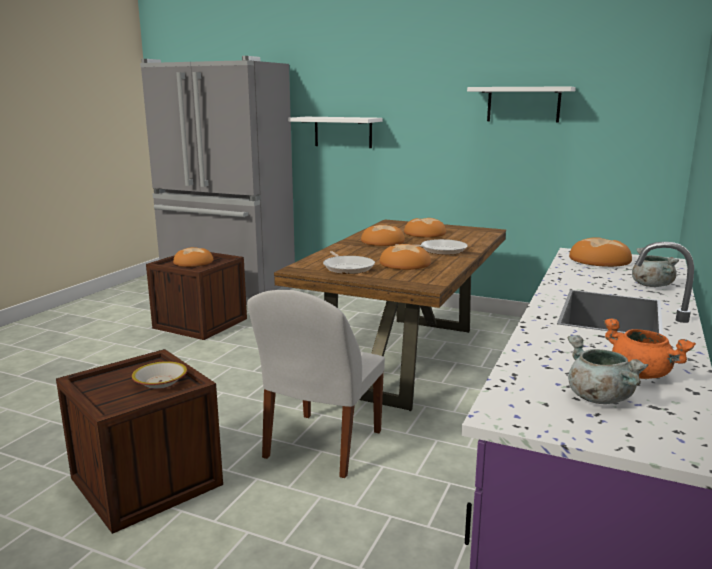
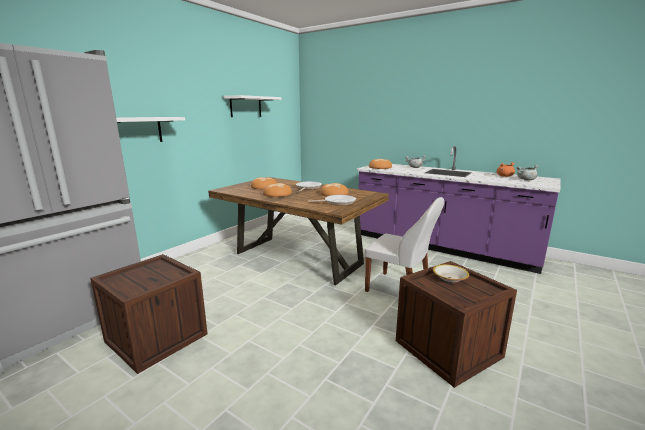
camera: 80 degrees left, 0 degrees up
(193, 262) = (144, 278): bread -> none

